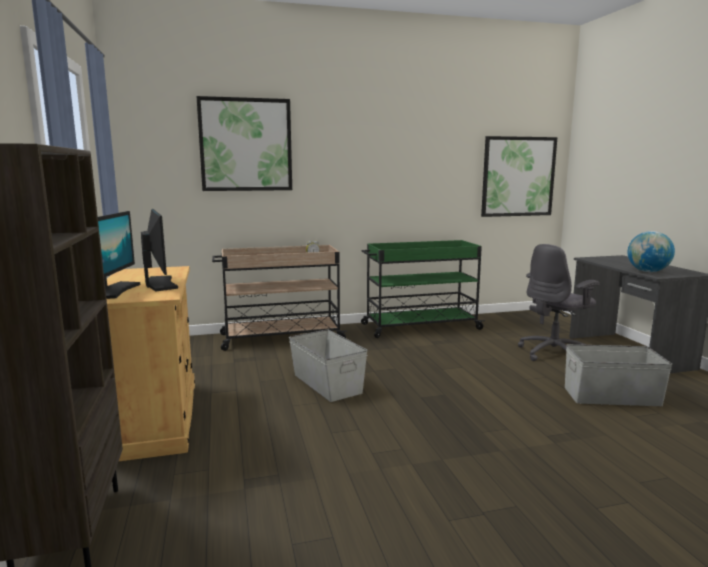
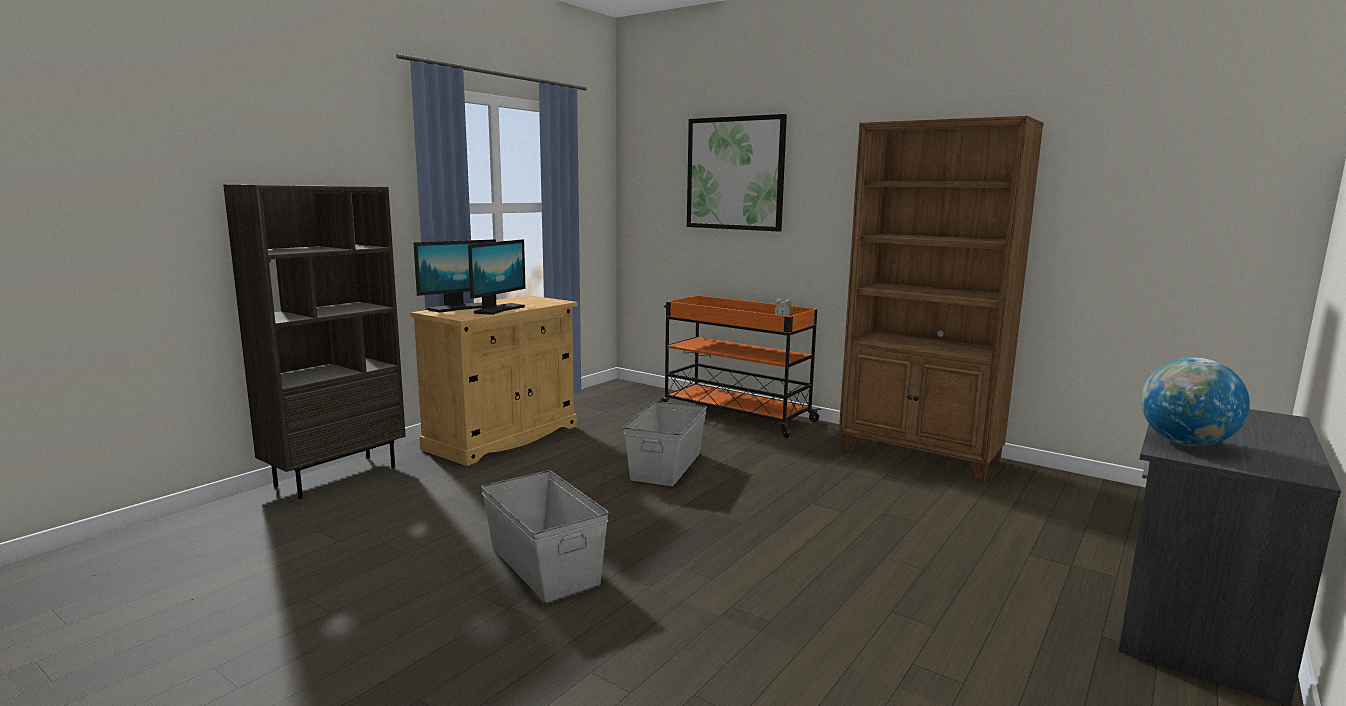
camera: 50 degrees right, 0 degrees up
(280, 337) = (734, 415): beige cart -> orange cart
(419, 327) = (920, 456): green cart -> brown bookcase
(518, 176) = (1181, 230): picture -> none
(554, 353) = (1032, 555): grey office chair -> none
(610, 396) = (952, 630): grey storage box -> grey storage box (544, 564)

